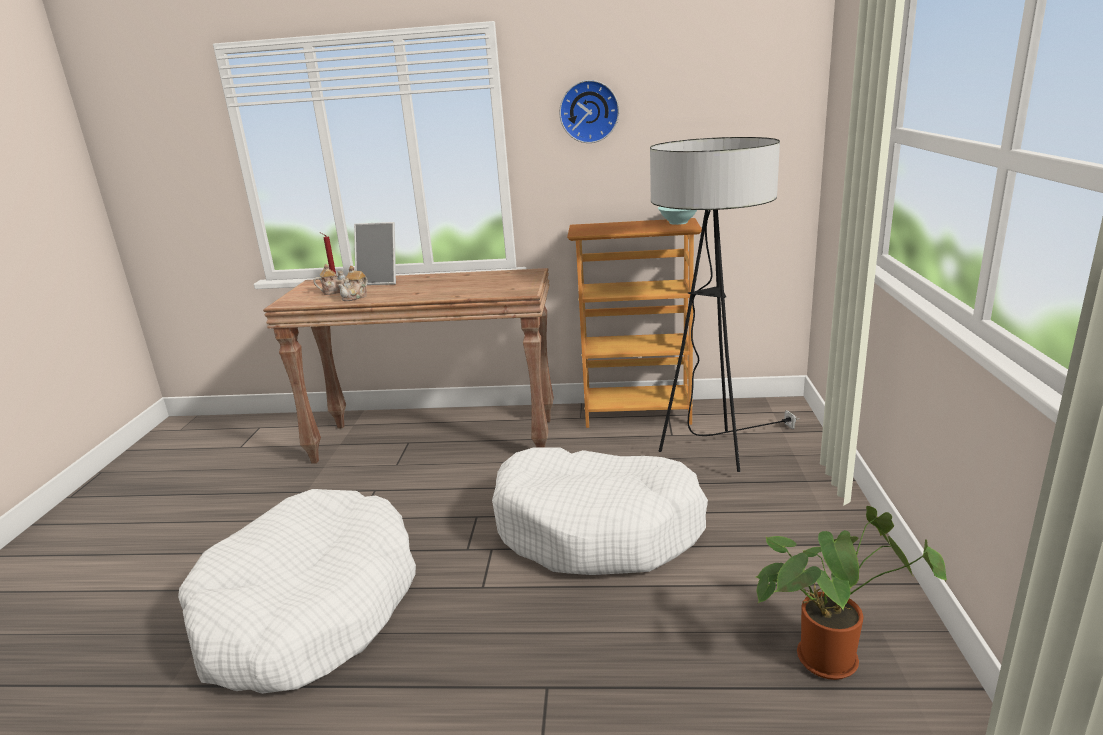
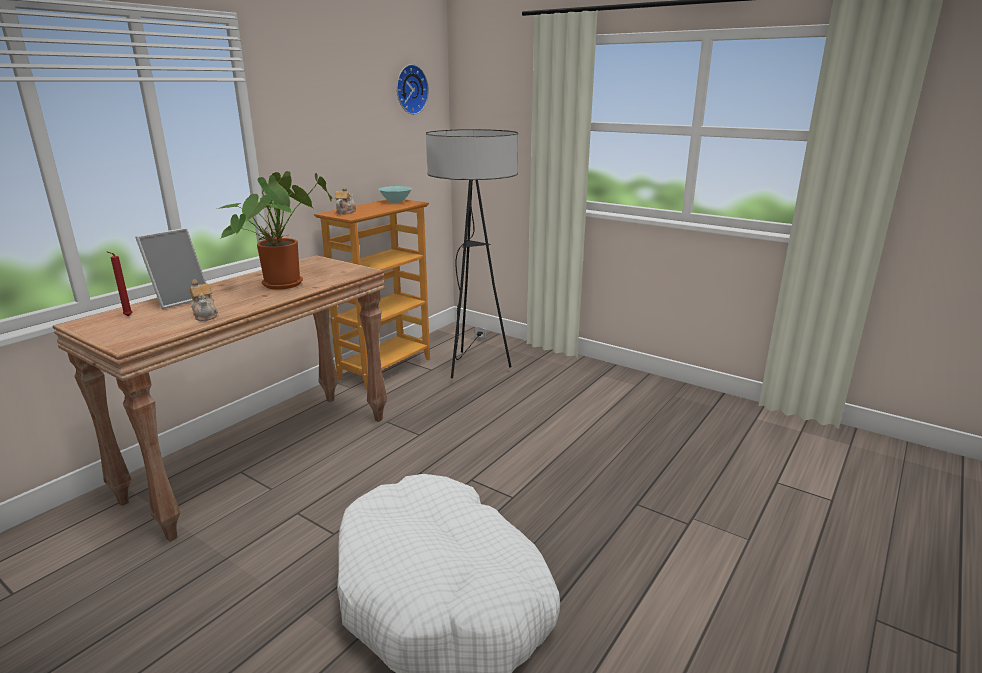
camera: 60 degrees left, 0 degrees up
(335, 291) = (156, 319): teapot -> teapot (345, 212)
(589, 111) = (318, 109): wall clock -> wall clock (410, 89)
(597, 528) = (501, 432): white dog bed -> none
(831, 657) = (680, 414): potted plant -> potted plant (284, 283)

